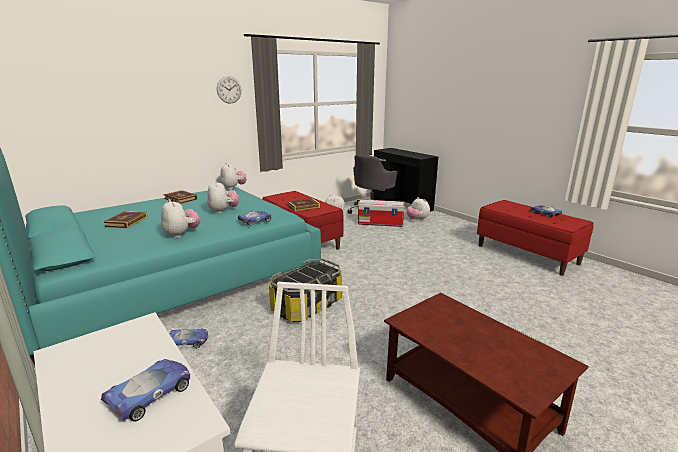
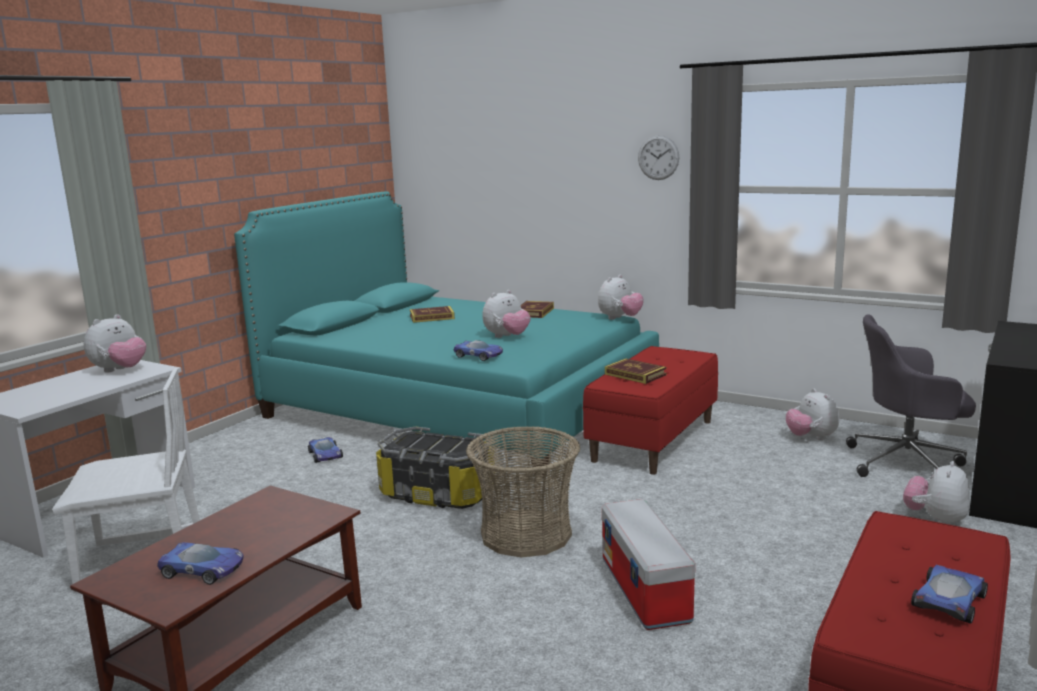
camera: 70 degrees right, 5 degrees down
(151, 393) = (64, 393): toy car -> toy car (204, 569)
(181, 234) = (410, 342): plush toy -> plush toy (119, 370)
(378, 289) = (526, 534): none -> basket
(381, 223) = (843, 485): storage box -> storage box (646, 591)

